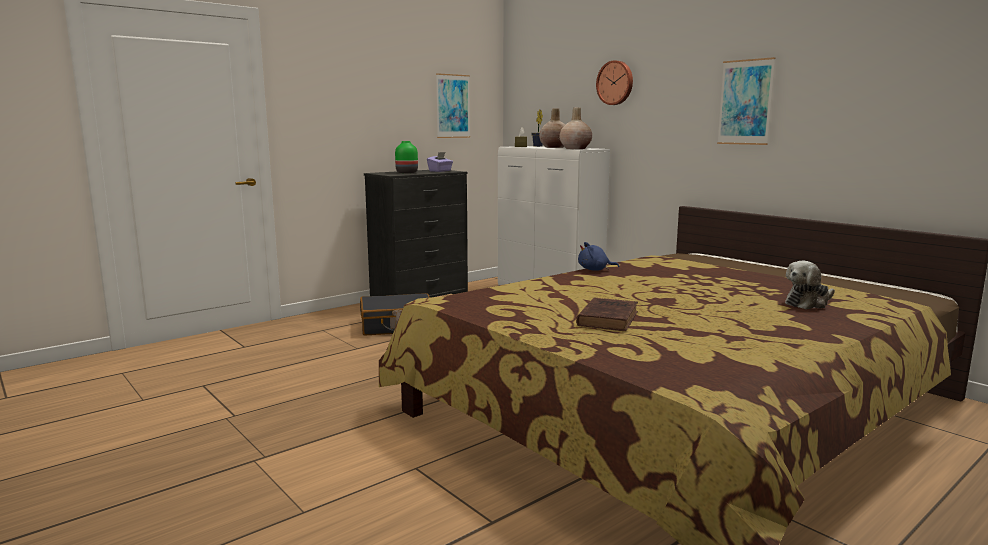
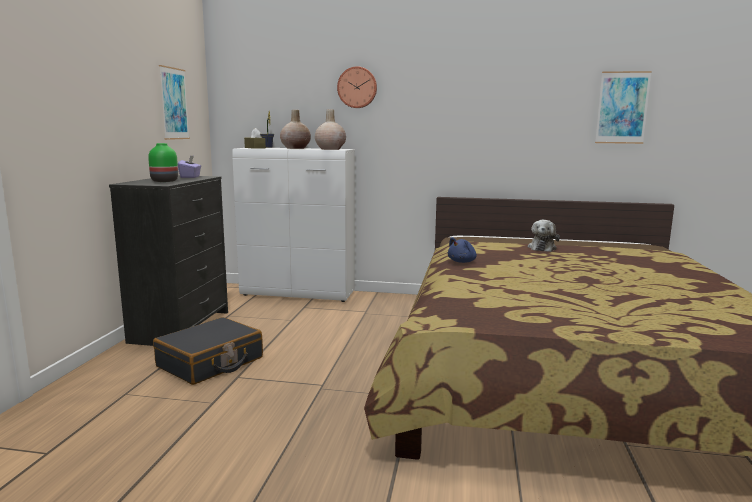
camera: 40 degrees left, 0 degrees up
(608, 318) = (609, 303): brown book -> none
(745, 102) = (490, 109): picture -> picture (622, 107)
(808, 303) = (648, 263): plush toy -> plush toy (542, 248)

